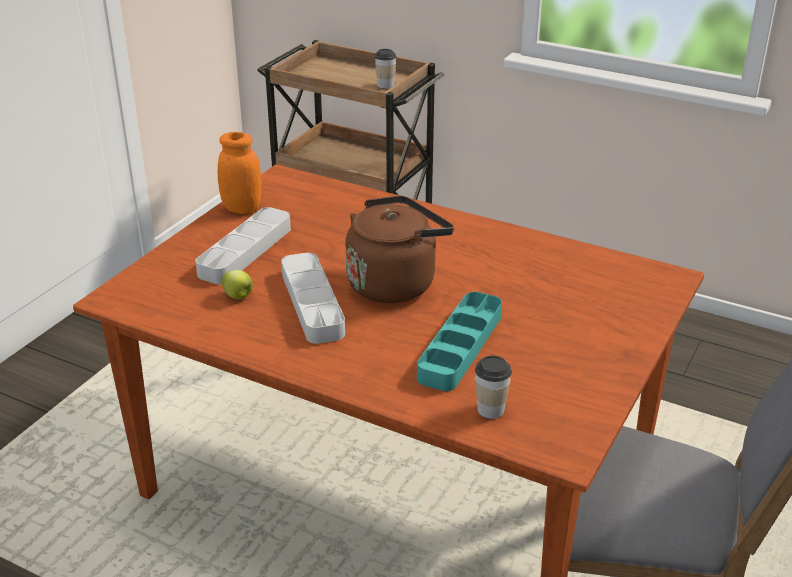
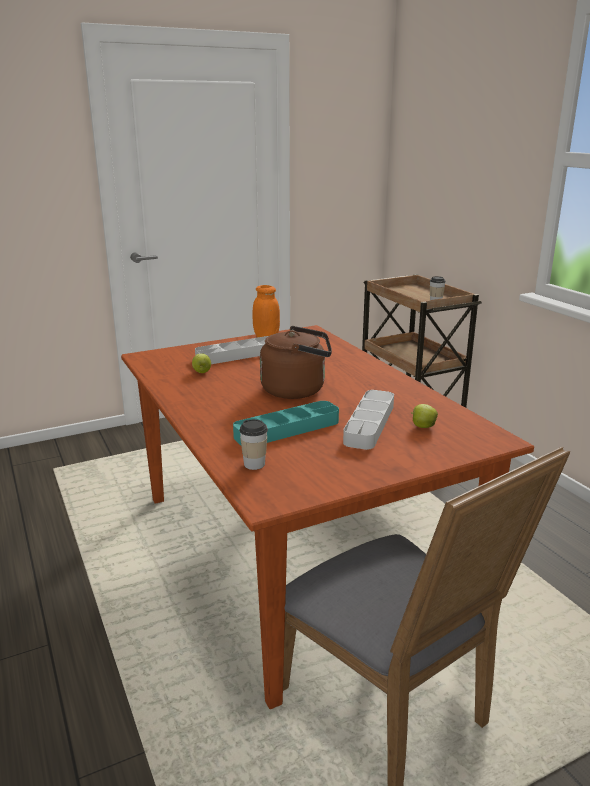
camera: 35 degrees right, 10 degrees down
(312, 303) = (235, 385): grey tray -> grey tray (369, 424)
(586, 287) = (422, 426): none -> apple

